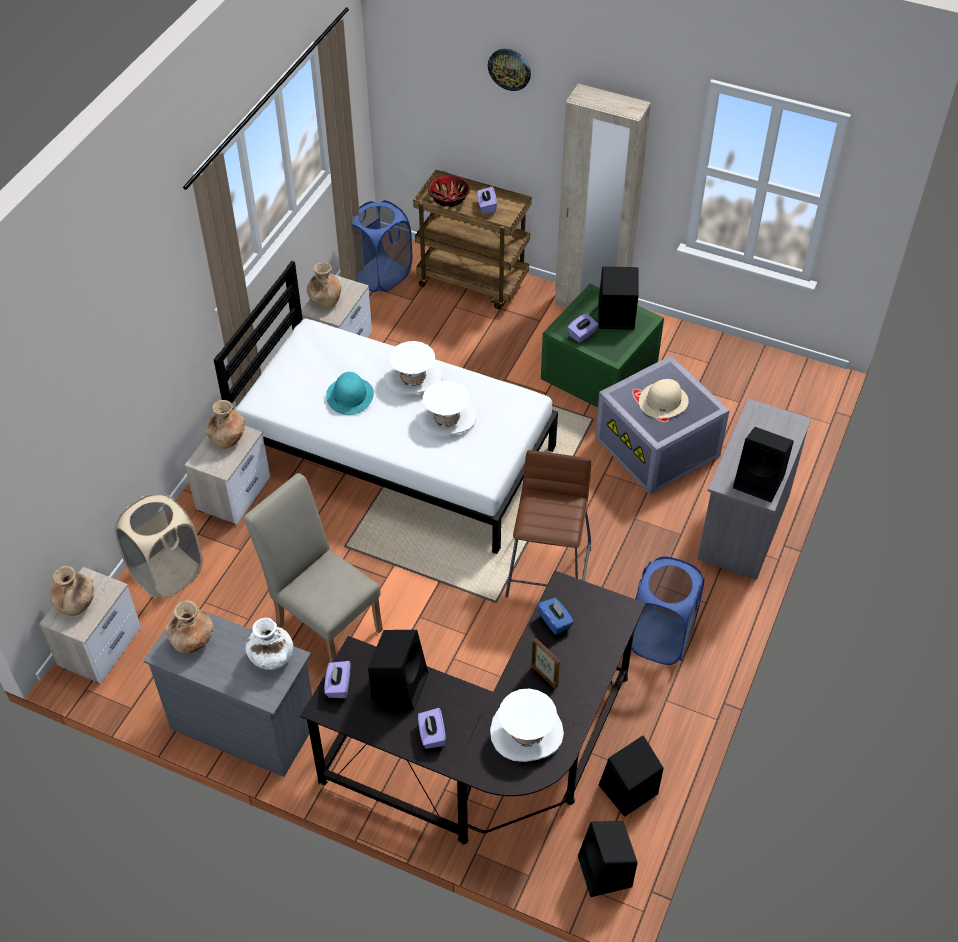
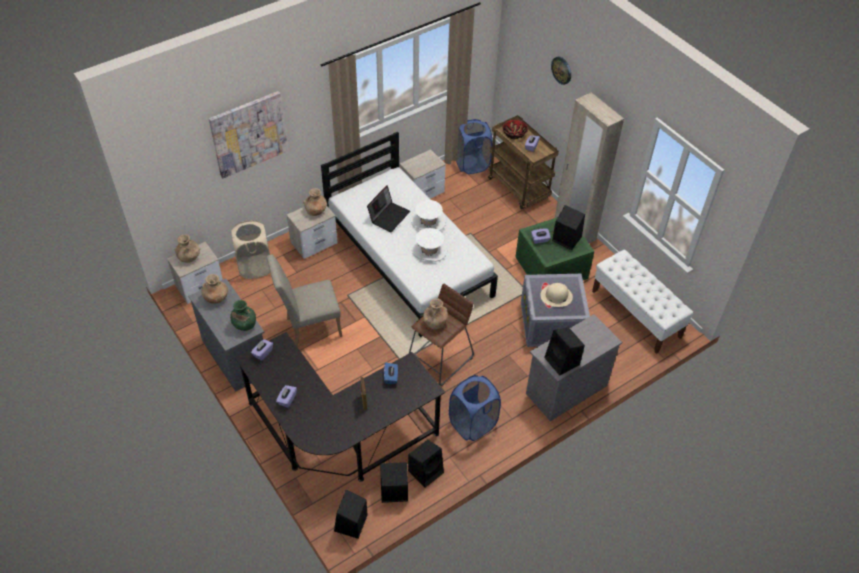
camera: 30 degrees right, 0 degrees up
(106, 350) = (249, 134): none -> picture
(271, 658) = (244, 324): white vase -> green vase
(324, 622) = (309, 327): beige chair -> beige chair turned 90 degrees counterclockwise
(325, 300) = (417, 162): brown vase -> brown vase (435, 322)
(350, 395) = (389, 216): turquoise hat -> laptop
(400, 684) = (291, 367): black speaker -> black speaker (426, 471)
(526, 732) = (333, 423): white hat -> none
(753, 382) = (636, 314): none -> white bench

